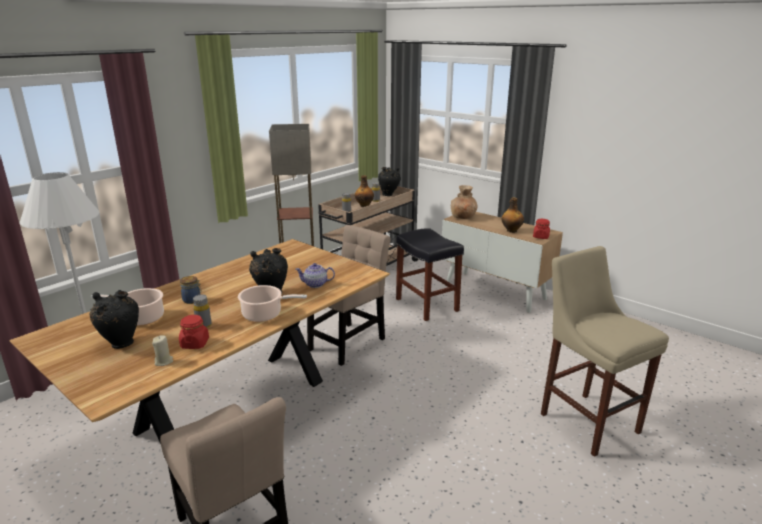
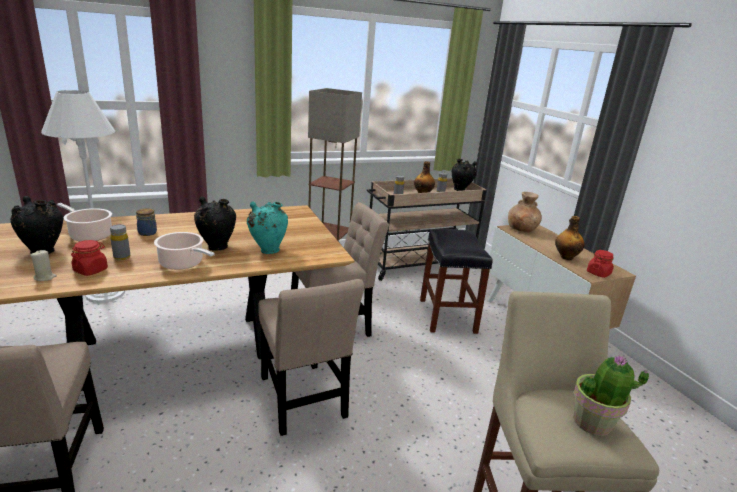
camera: 25 degrees right, 0 degrees up
(315, 284) = (268, 250): teapot -> turquoise vase
(379, 402) = (303, 401): none -> beige chair
(625, 324) = (593, 423): none -> potted plant

